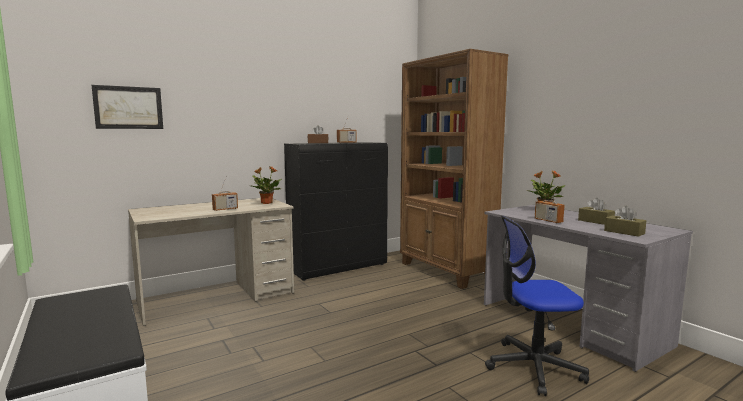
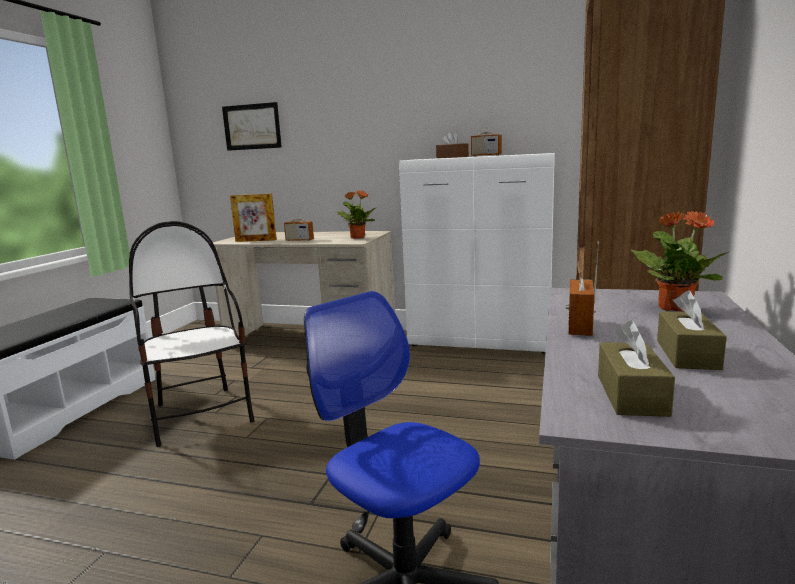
camera: 50 degrees right, 5 degrees up
(180, 214) = (256, 240): none -> picture frame
(256, 366) = (201, 415): none -> chair
(339, 268) = (480, 342): black cabinet -> white cabinet

